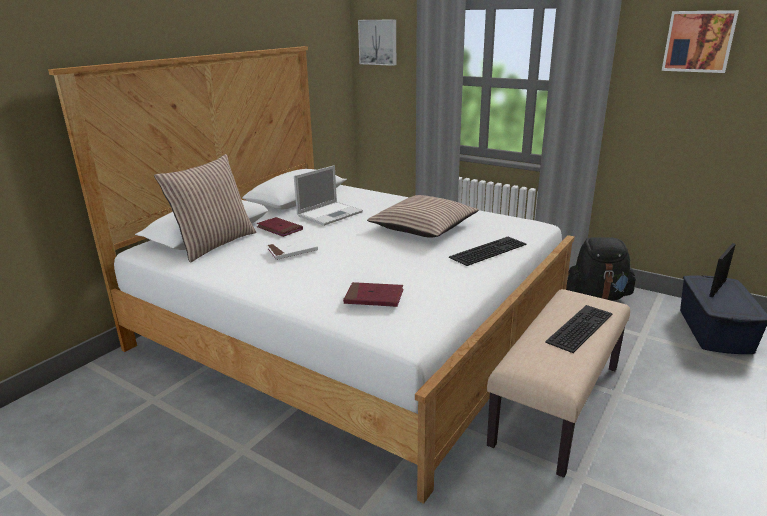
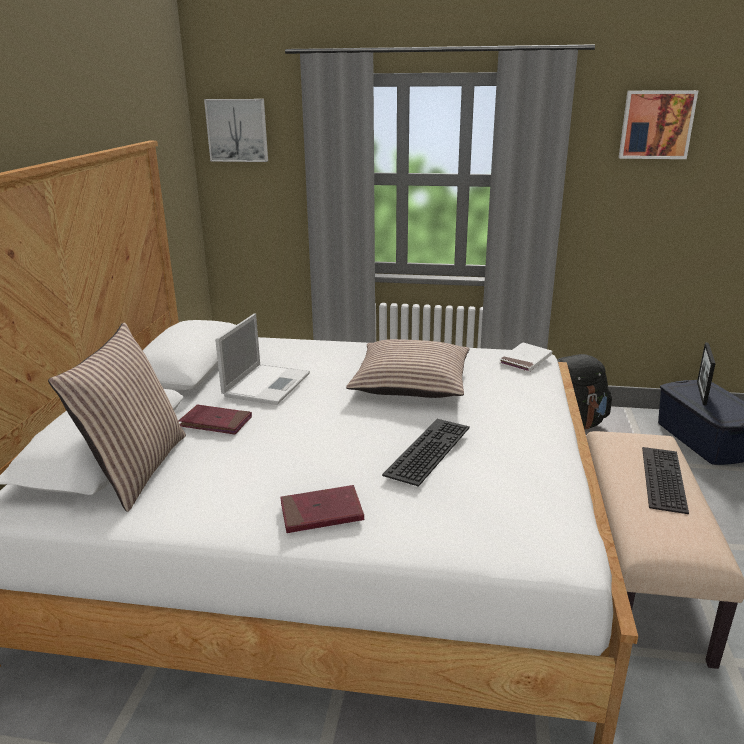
camera: 25 degrees left, 0 degrees up
(292, 250) = (274, 455): white book -> white book (525, 360)
(374, 297) = (469, 505): red book -> red book (321, 513)
(487, 250) = (521, 401): keyboard -> keyboard (426, 449)

